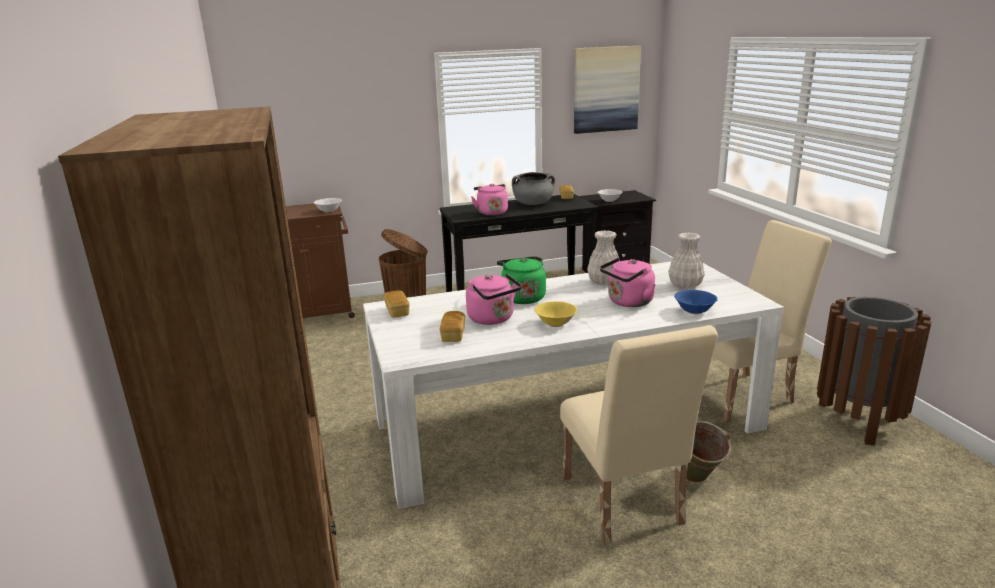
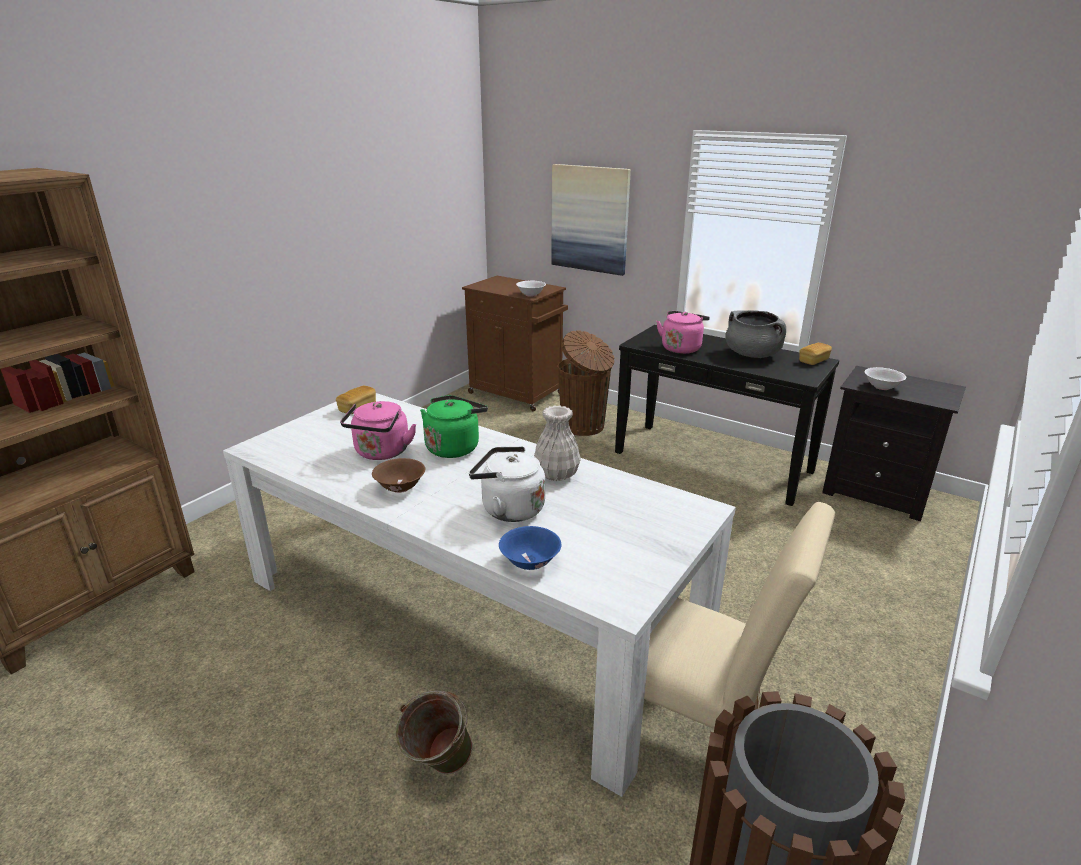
camera: 50 degrees right, 5 degrees up
(453, 335) = (325, 449): bread -> none
(555, 323) = (400, 487): yellow bowl -> brown bowl
(605, 89) = (951, 214): picture -> picture (590, 219)
(624, 506) = (344, 723): beige chair -> none
(628, 302) = (508, 509): pink kettle -> white kettle
(685, 285) = (615, 530): white vase -> none

